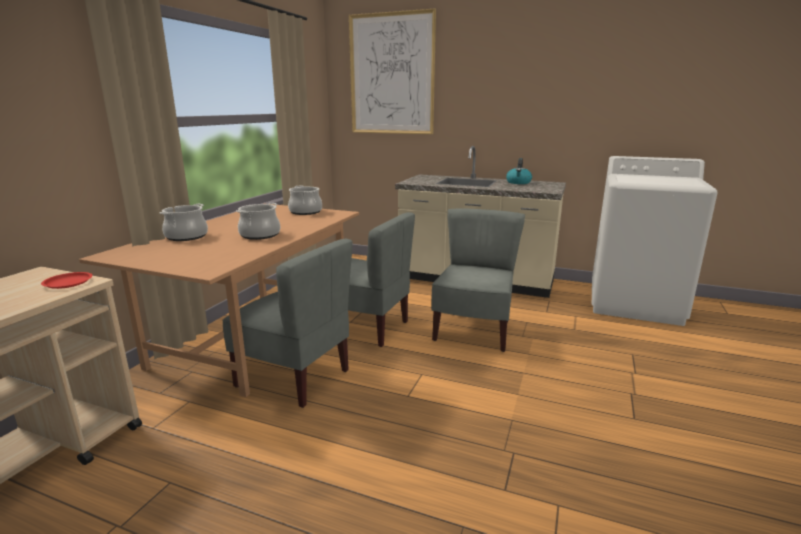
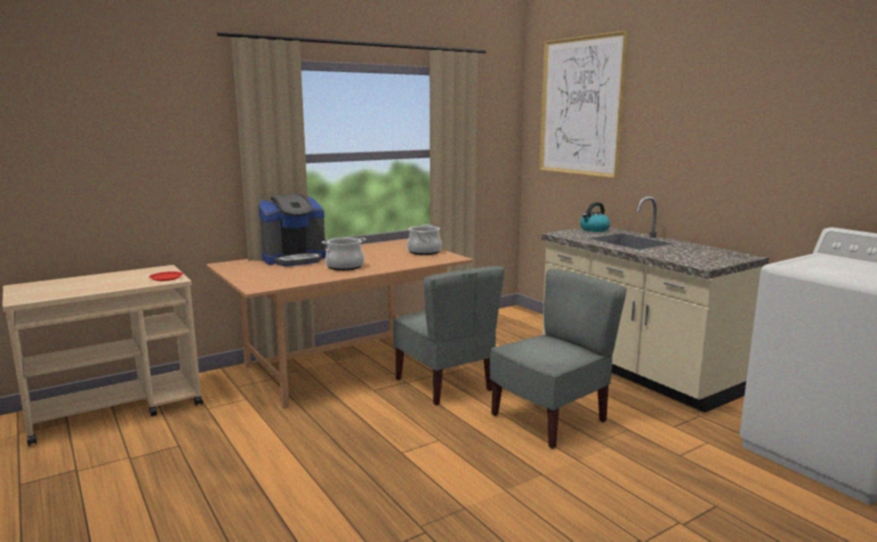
camera: 35 degrees right, 5 degrees down
(186, 236) = (294, 259): cooking pot -> coffee machine
(295, 377) = (334, 407): grey chair -> none
(518, 182) = (695, 249): kettle -> kettle (594, 230)

